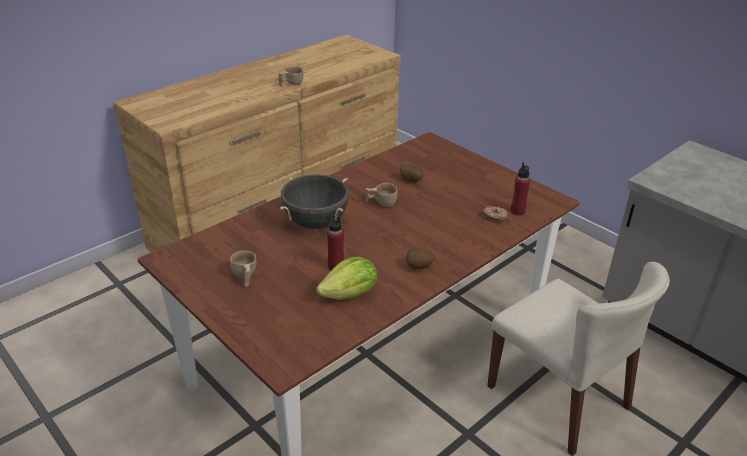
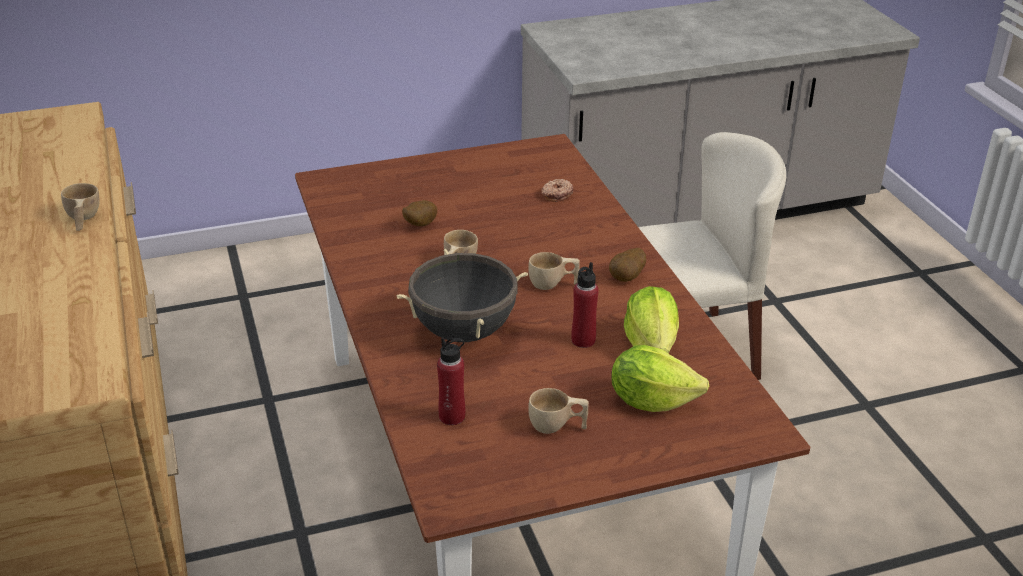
camera: 65 degrees left, 0 degrees up
(289, 308) = (651, 400): none -> lettuce
(388, 241) = (553, 284): none -> beige cup
(517, 211) = (556, 176): red bottle -> red bottle (452, 416)

